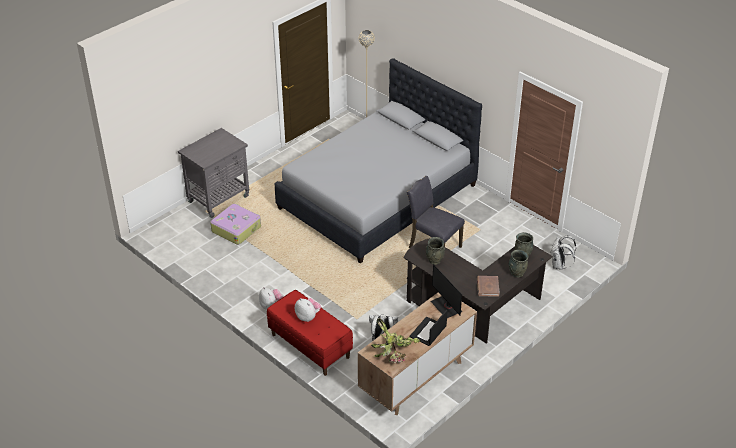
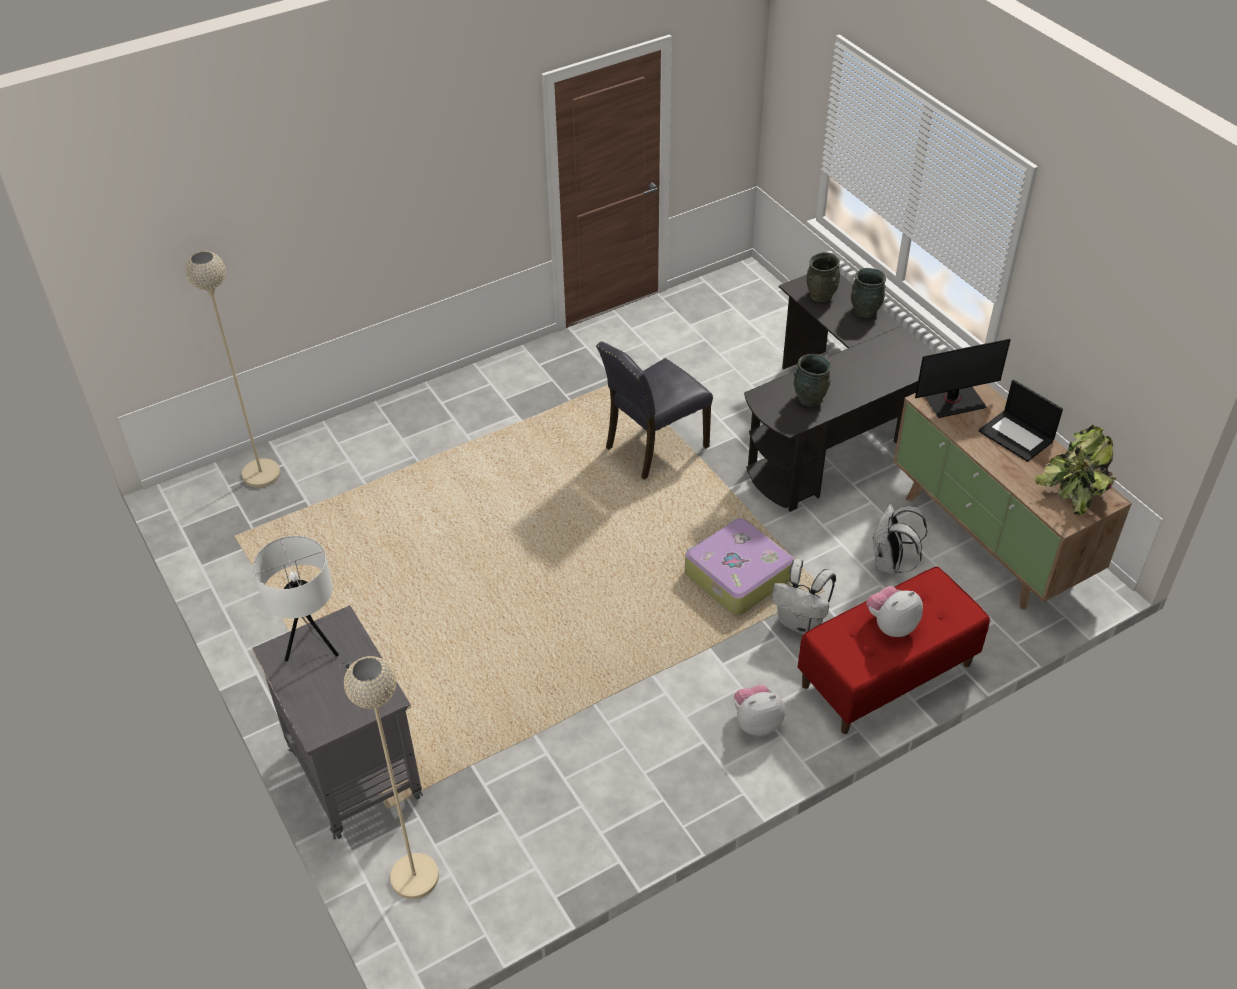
camera: 75 degrees left, 5 degrees up
(176, 224) = (414, 877): none -> beige floor lamp
(224, 141) = (315, 649): none -> white table lamp
(236, 229) = (479, 752): suitcase -> suitcase (736, 575)
(378, 196) = (472, 494): grey bed -> none
(487, 287) = (895, 351): brown book -> none
(559, 265) = (747, 311): white backpack -> white backpack (801, 623)

